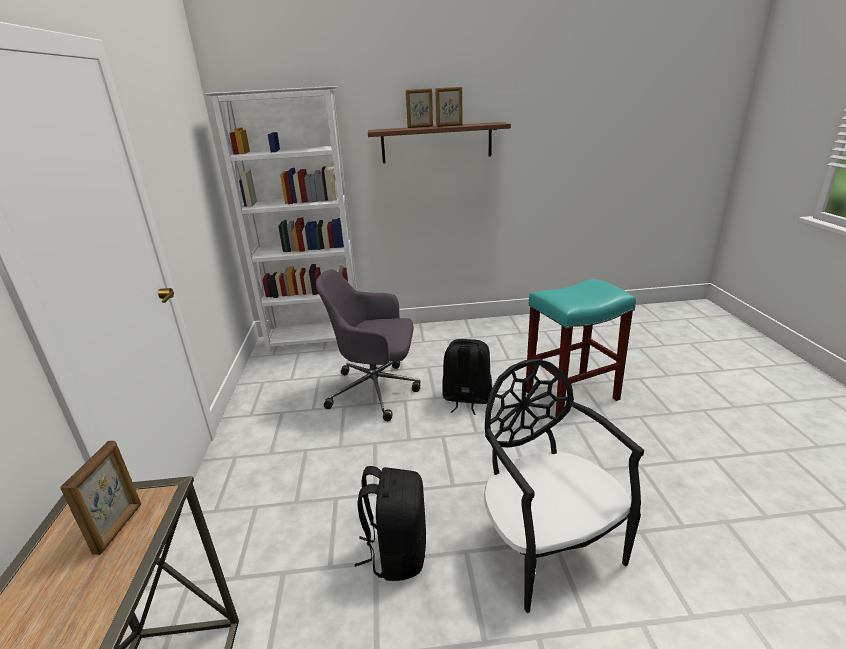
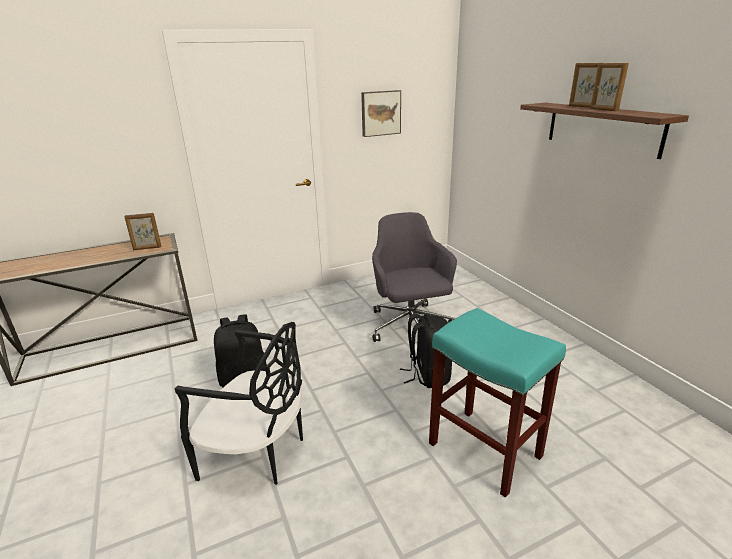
camera: 70 degrees right, 0 degrees up
(183, 170) = (380, 113): none -> picture
(317, 342) = (459, 280): white bookcase -> none
(548, 547) = (257, 453): black chair -> black chair turned 60 degrees clockwise

